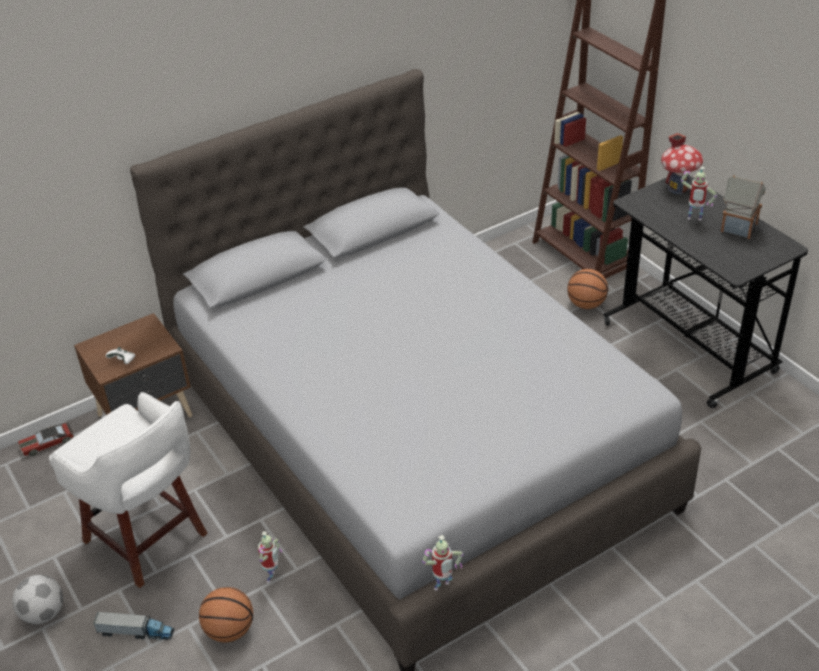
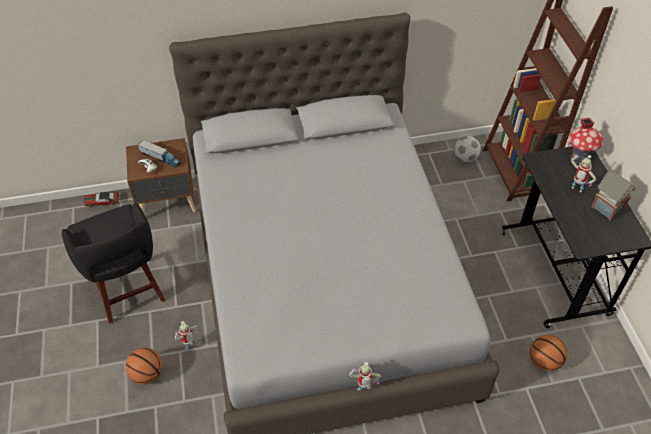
camera: 20 degrees right, 10 degrees up
(44, 614) = (48, 320): football -> football (465, 158)
(136, 632) = (93, 353): toy truck -> toy truck (160, 158)
(148, 541) = (129, 292): white stool -> black stool
(442, 588) = (263, 413): toy robot -> toy robot (363, 390)
(586, 304) = (496, 213): basketball -> basketball (544, 361)

